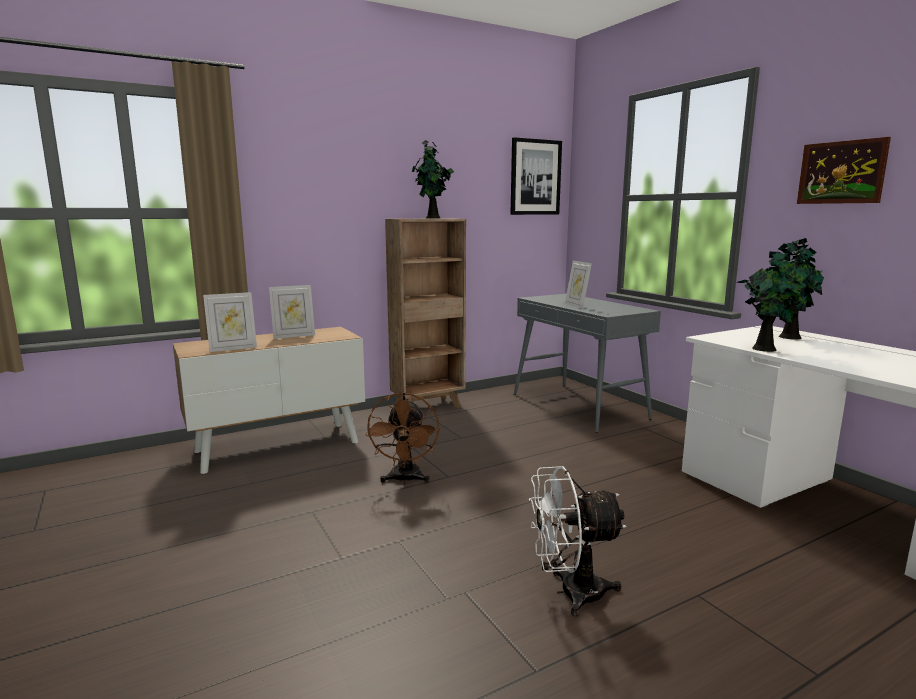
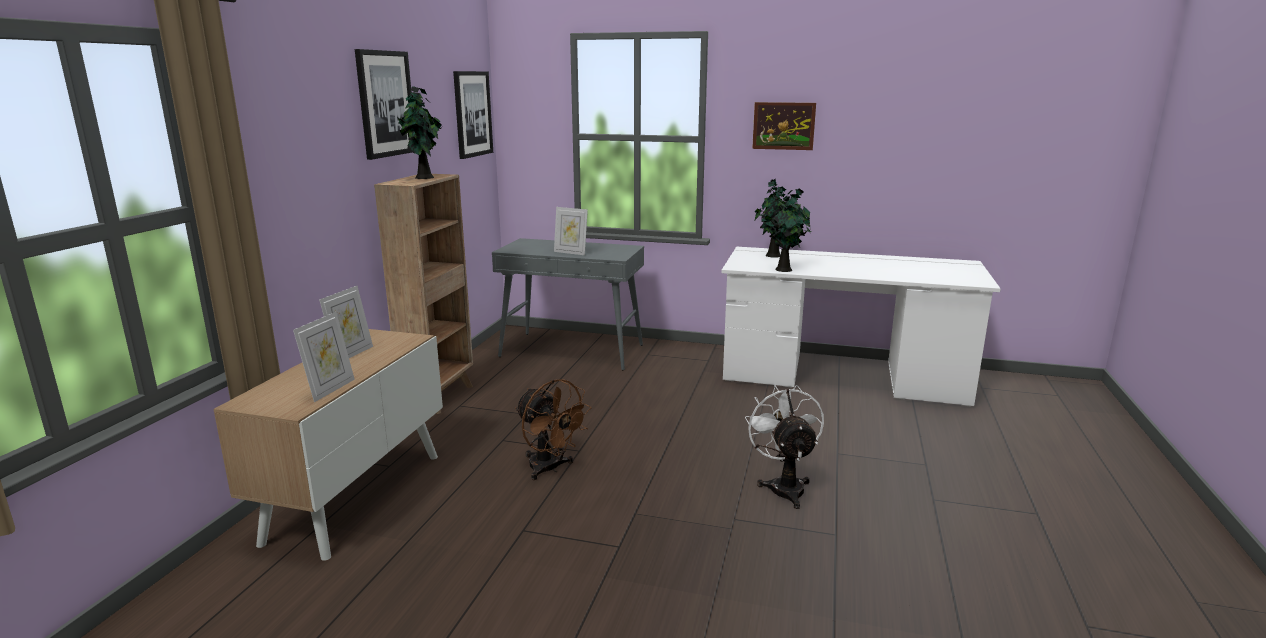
camera: 45 degrees left, 5 degrees up
(416, 158) = (385, 104): none -> picture
(570, 592) = (784, 486): white fan -> white fan turned 135 degrees clockwise

